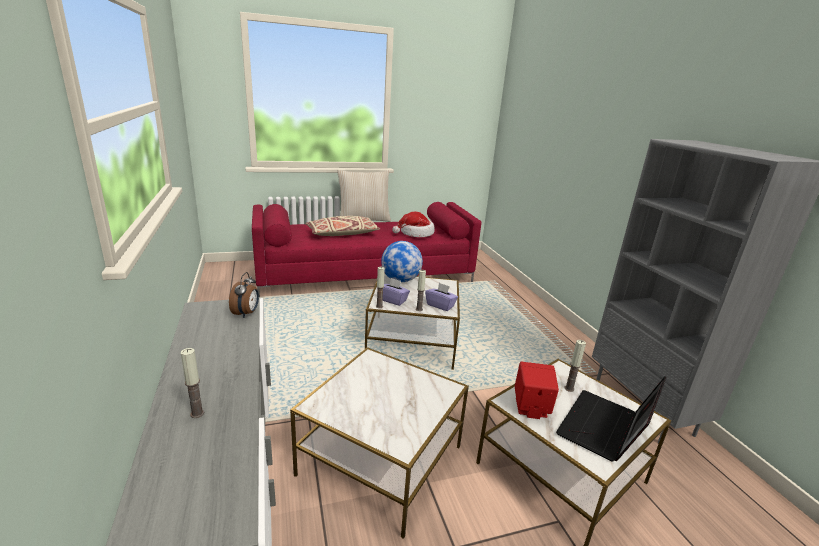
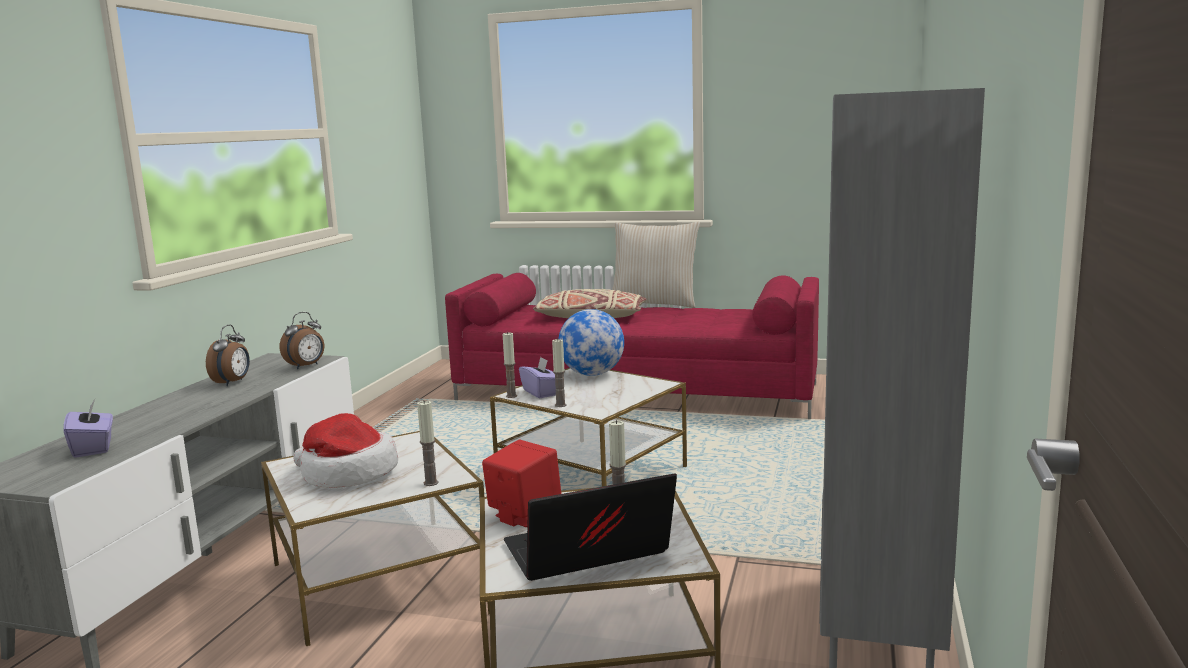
camera: 35 degrees right, 10 degrees down
(197, 413) = (140, 423): candle -> candle (431, 483)
(209, 343) = (233, 382): none -> alarm clock
(415, 233) = (706, 322): hat -> hat (347, 474)
(440, 305) = (599, 405): purple tissue box -> purple tissue box (93, 448)

